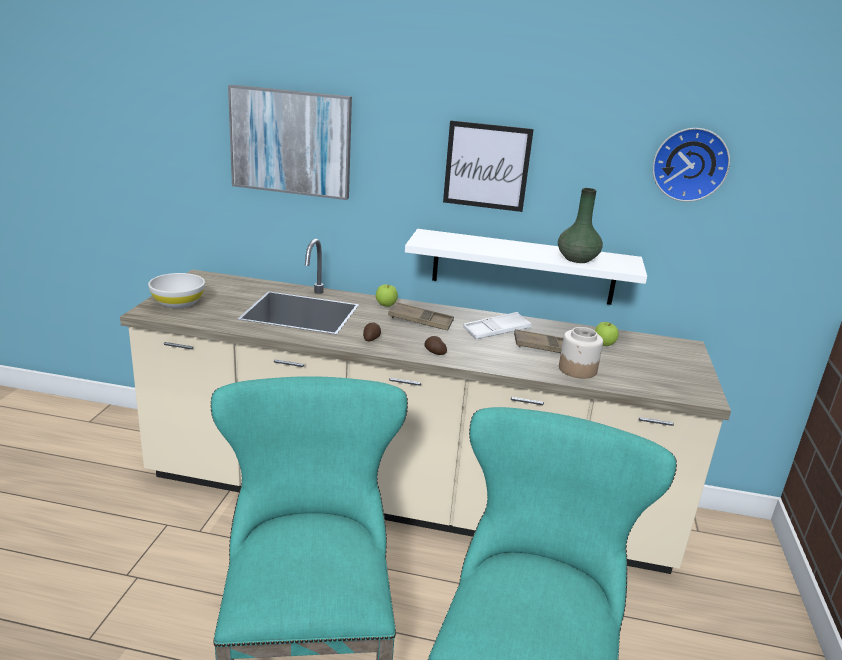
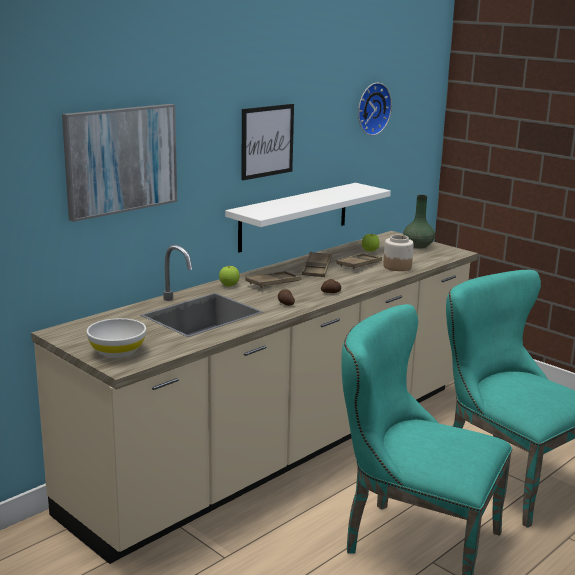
camera: 55 degrees left, 5 degrees down
(496, 330) = (316, 268): white tray -> brown tray
(577, 259) = (345, 194): green vase -> green vase (418, 246)

